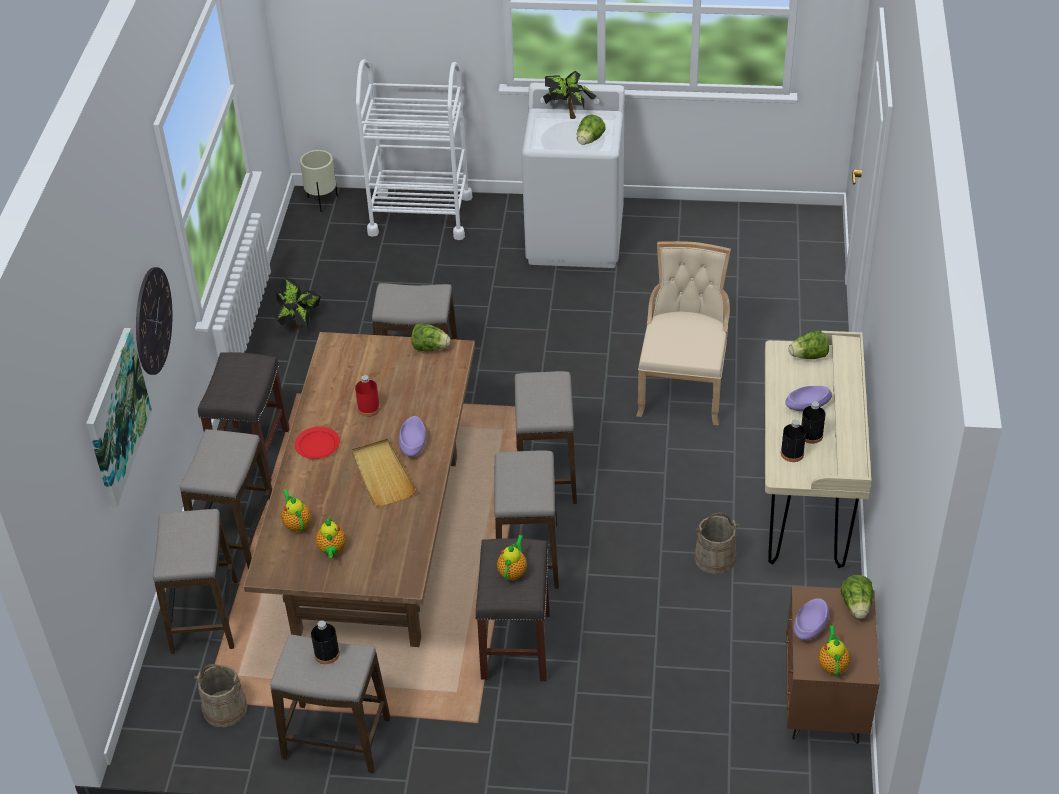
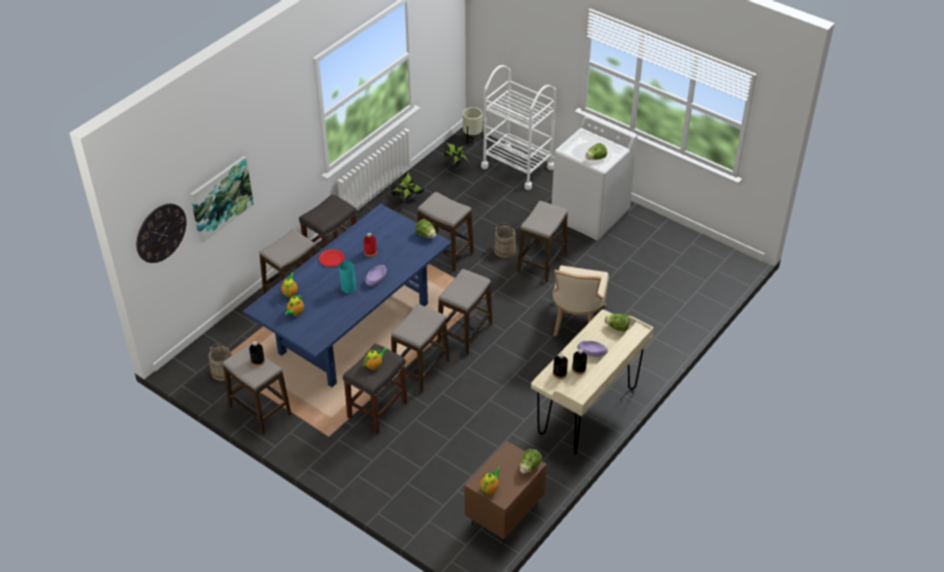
camera: 30 degrees right, 0 degrees up
(153, 321) = (275, 159): wall clock -> wall clock (161, 233)
(204, 616) = (248, 324): stool -> stool (541, 263)
(378, 542) = (355, 327): brown dining table -> blue dining table
(382, 474) = (349, 288): beige tray -> turquoise vase
(568, 114) = (598, 139): potted plant -> potted plant (456, 167)
(683, 387) = (576, 321): beige chair -> beige chair turned 150 degrees clockwise
(715, 558) = (513, 417): beige bucket -> beige bucket (504, 250)
(810, 626) = (496, 464): purple bowl -> none

